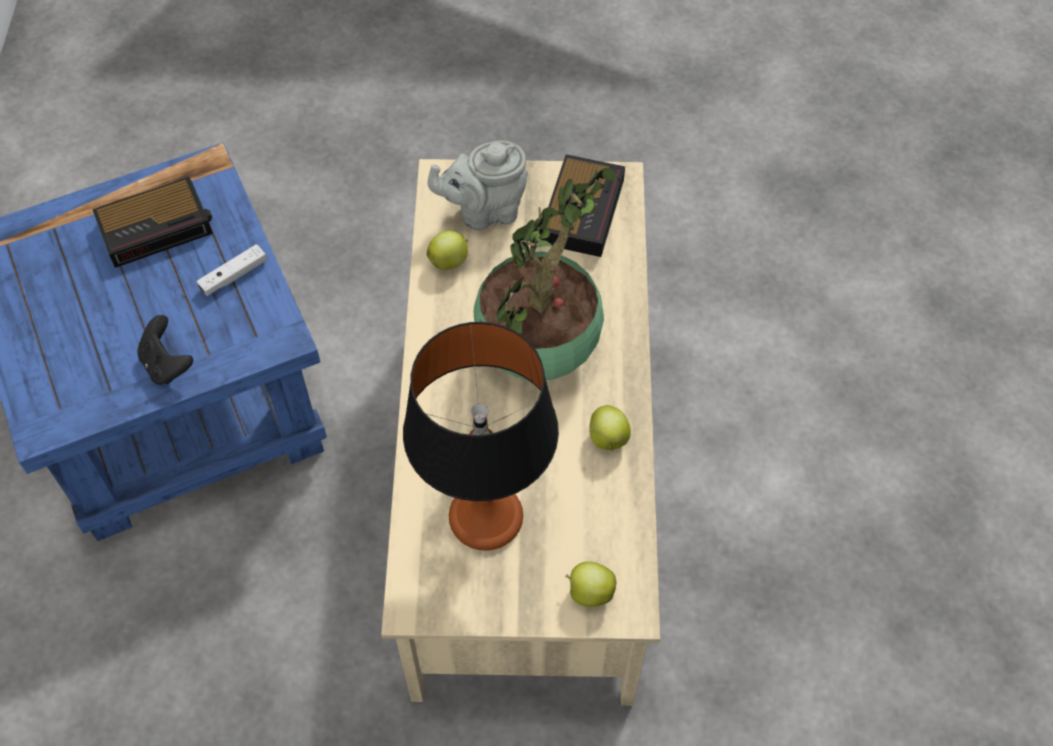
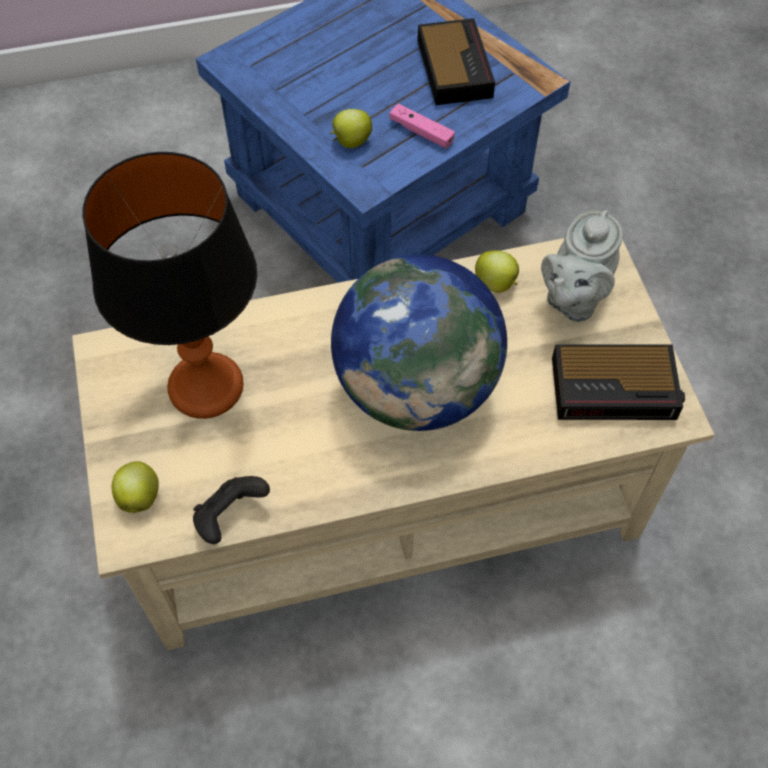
camera: 75 degrees right, 0 degrees up
(157, 227) = (454, 67): alarm clock -> alarm clock turned 150 degrees counterclockwise
(167, 364) = (312, 116): black game controller -> black game controller (230, 517)
(233, 276) = (421, 132): white game controller -> pink game controller
(484, 211) = (573, 298): grey teapot -> grey teapot turned 120 degrees counterclockwise
(540, 348) = (417, 388): potted plant -> globe
(608, 440) = (322, 476): apple -> apple (351, 141)

